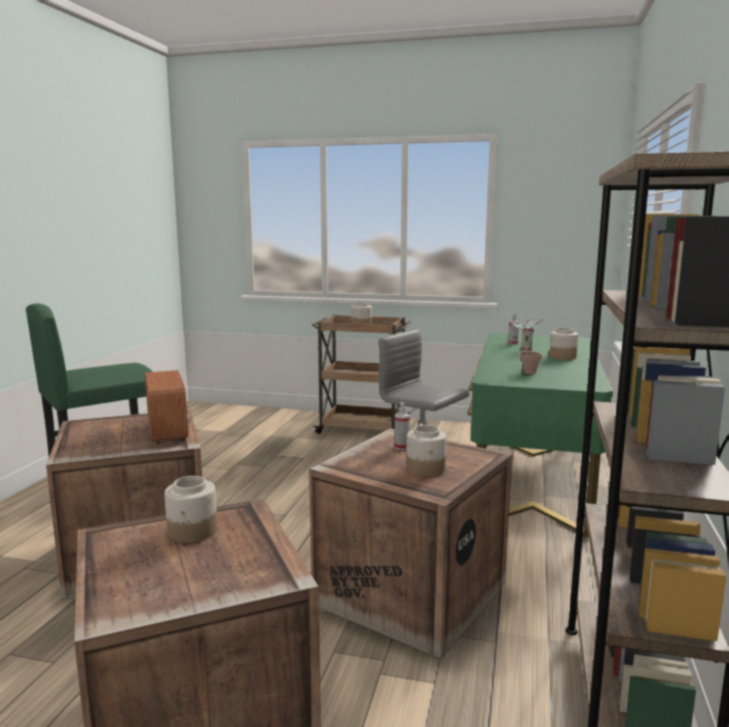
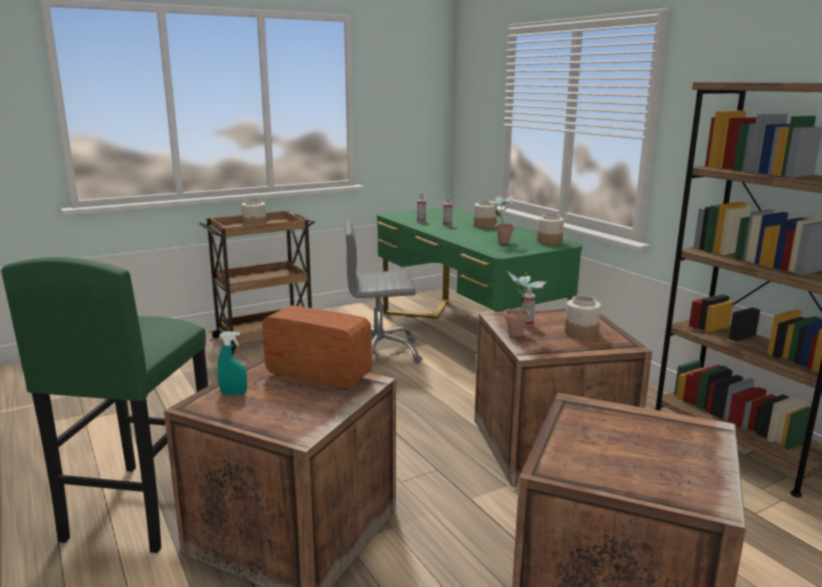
camera: 45 degrees left, 5 degrees up
(107, 424) = (233, 394): none -> turquoise spray bottle
(193, 531) = (590, 434): jar -> jar (549, 242)
(369, 453) = (521, 335): none -> potted plant

